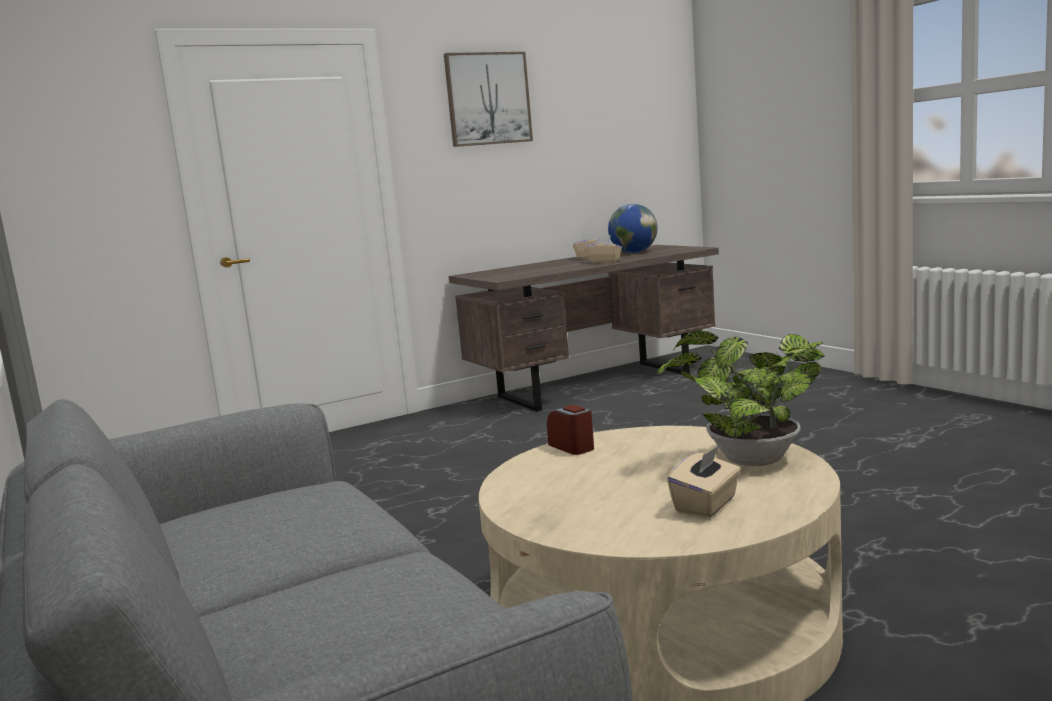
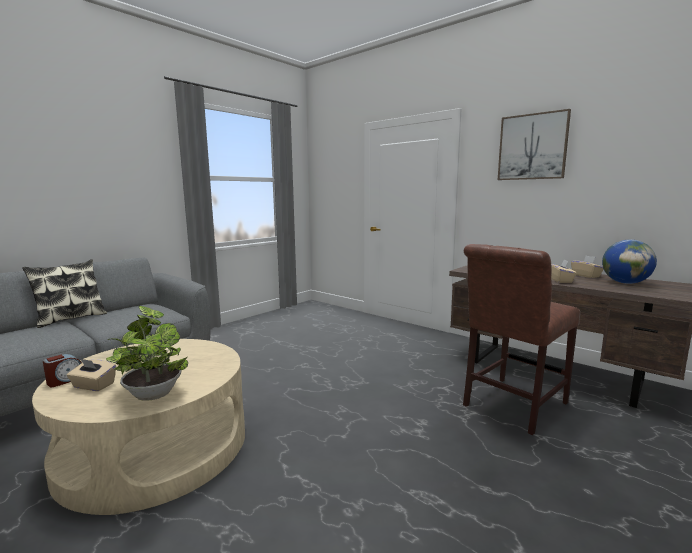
camera: 70 degrees right, 0 degrees up
(193, 605) = (71, 318): none -> pillow
(572, 447) = (210, 349): alarm clock -> alarm clock (65, 380)
(660, 410) = (511, 406): none -> brown chair

